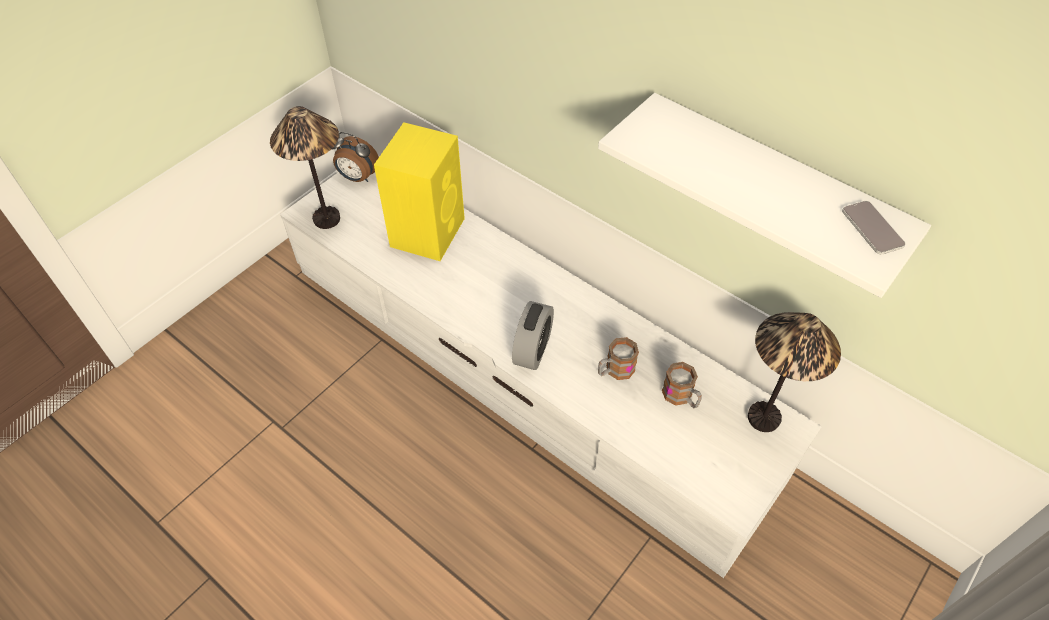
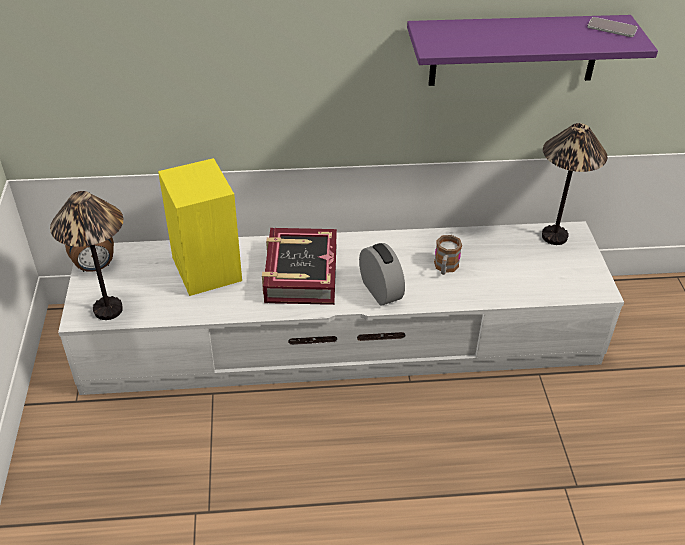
camera: 45 degrees left, 10 degrees down
(489, 286) = (300, 273): none -> book
(681, 397) = (500, 256): mug -> none
(771, 188) = (514, 50): white shelf -> purple shelf

